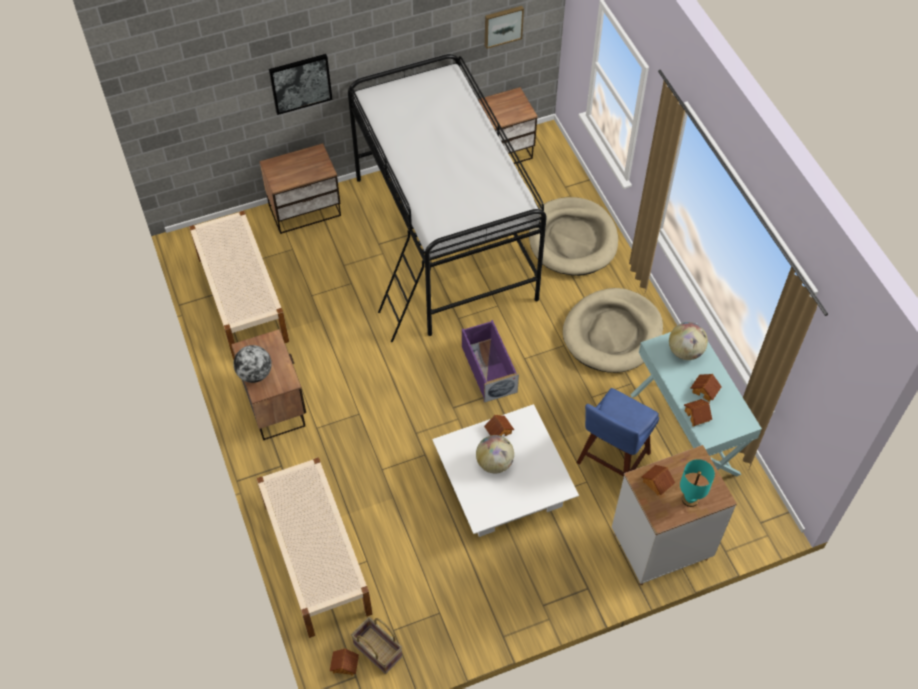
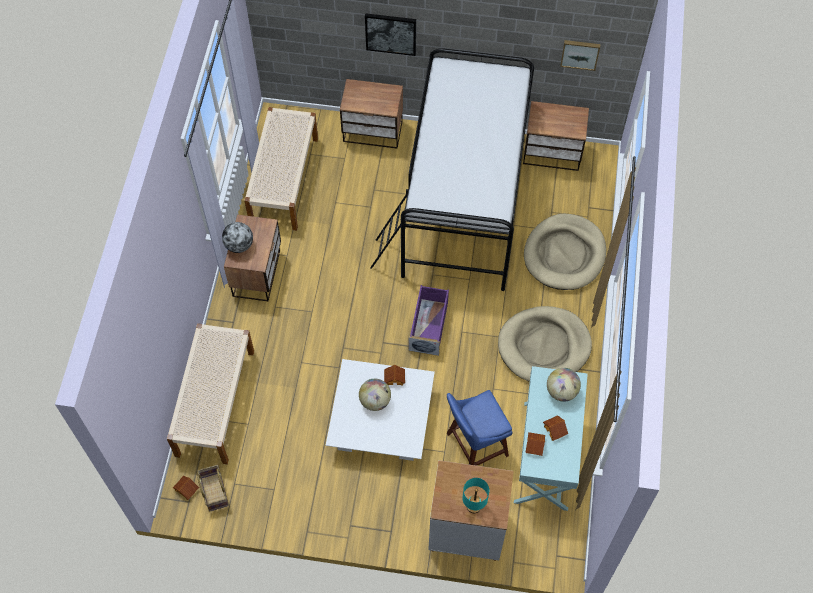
camera: 30 degrees right, 5 degrees up
(656, 483) = (457, 480): toy house -> none

